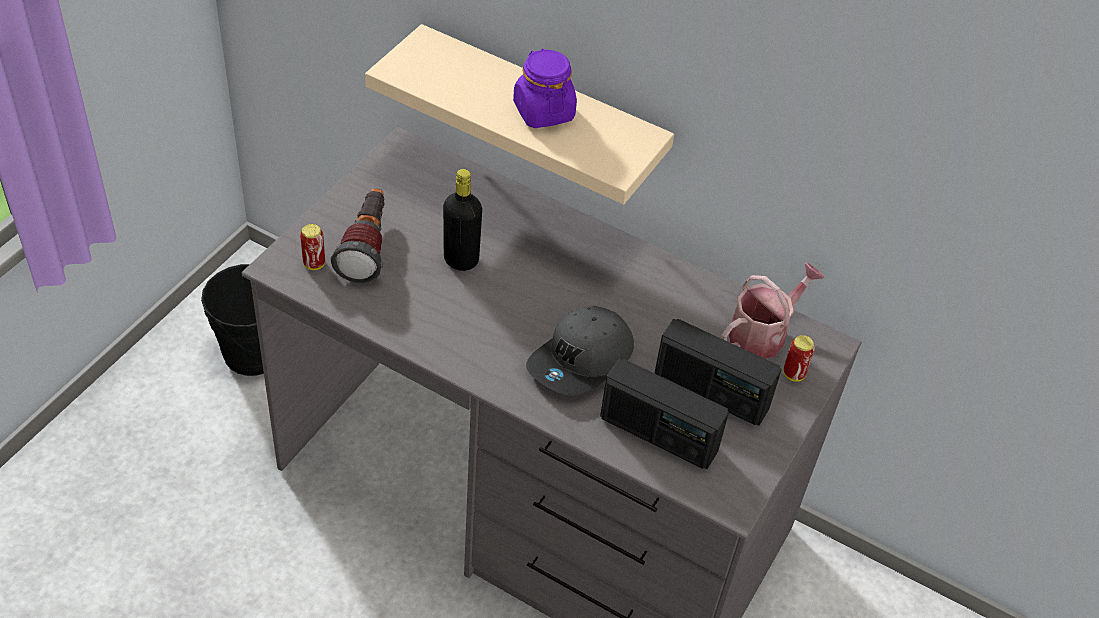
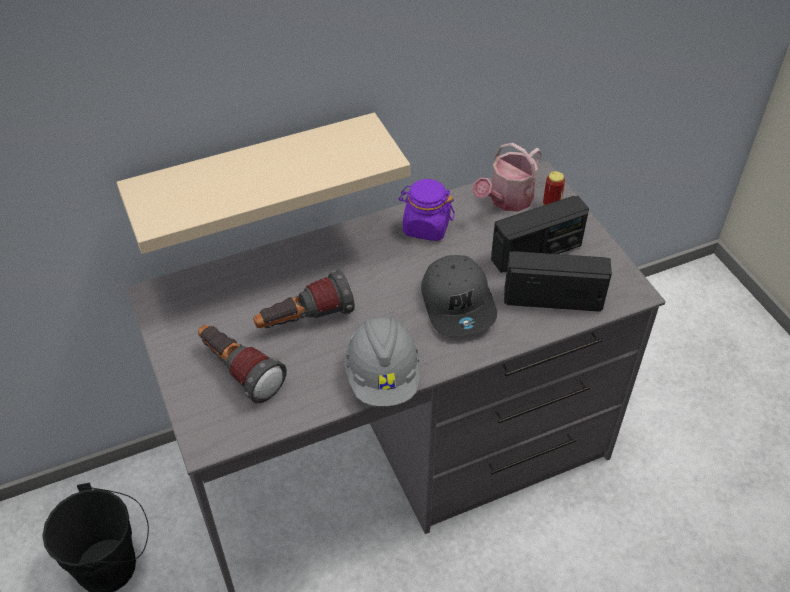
camera: 50 degrees left, 0 degrees up
(314, 264) = (225, 416): can -> none
(443, 348) = (383, 377): none -> grey hard hat
(461, 260) = (304, 320): black bottle -> flashlight
(543, 111) = (288, 164): purple jar -> purple jar (426, 227)
(658, 434) = (553, 298): radio -> radio turned 150 degrees counterclockwise
(762, 334) = (507, 200): watering can -> watering can turned 135 degrees counterclockwise

